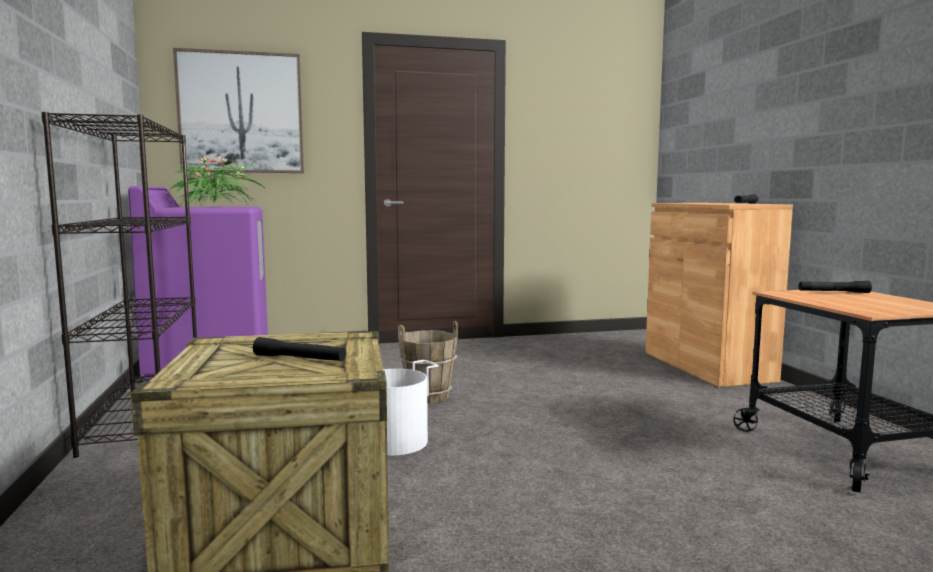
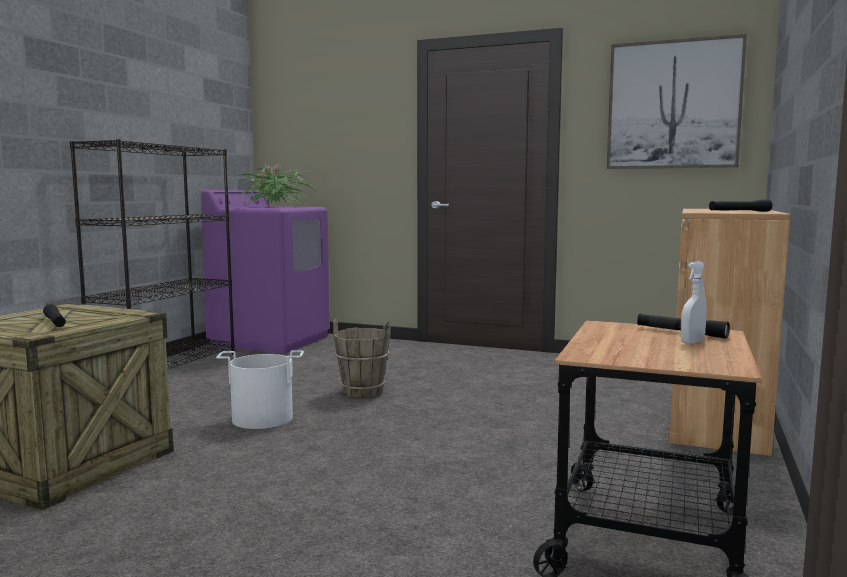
camera: 35 degrees right, 0 degrees up
(241, 113) = (319, 125): picture -> picture (673, 105)
(868, 297) = (692, 342): none -> white spray bottle

